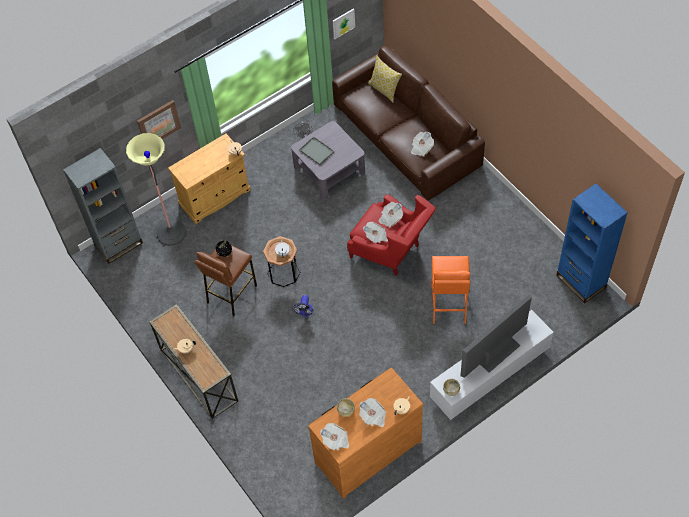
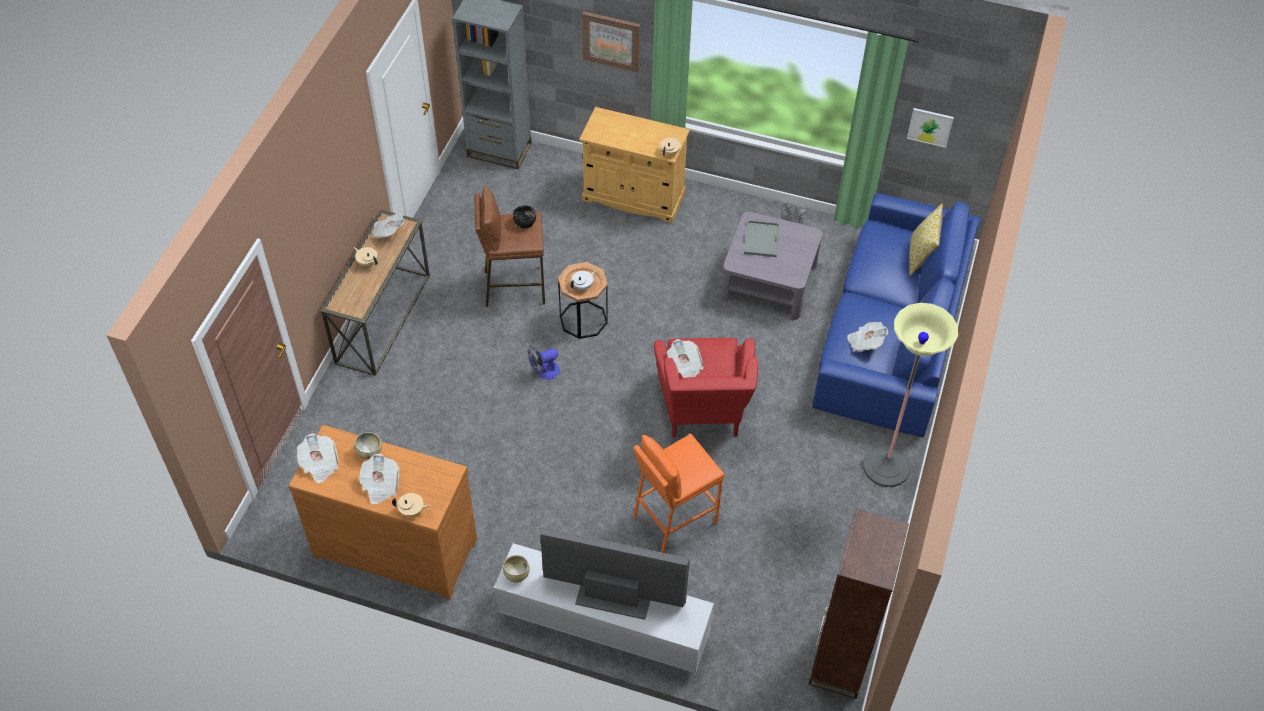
camera: 50 degrees right, 5 degrees down
(171, 233) = (551, 186): floor lamp -> floor lamp (886, 466)
(390, 218) = (725, 366): newspaper -> newspaper (388, 232)
(405, 136) = (891, 330): brown sofa -> blue sofa
(581, 281) = (840, 660): blue bookcase -> brown bookcase

